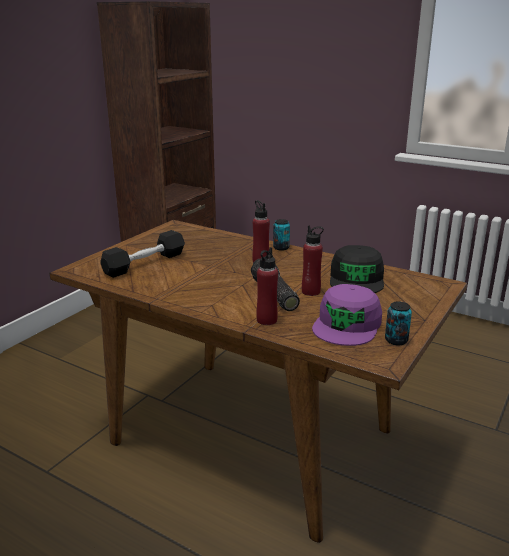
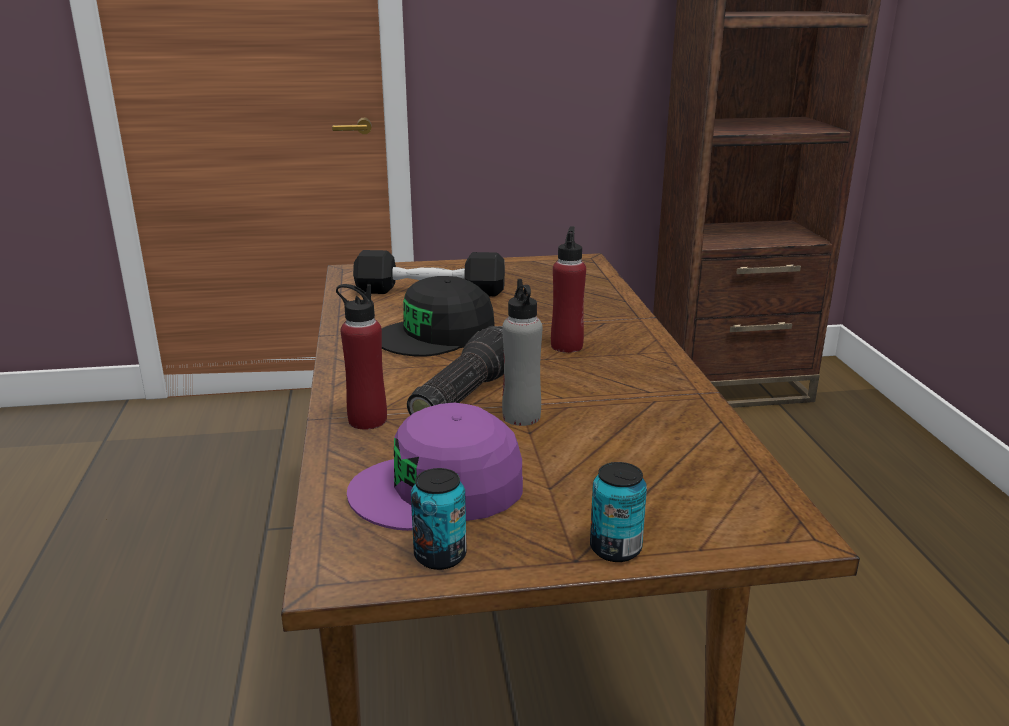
camera: 50 degrees right, 0 degrees up
(281, 248) = (647, 340): can -> can (615, 549)
(311, 291) = (521, 417): red bottle -> grey bottle
(357, 279) = (641, 436): black cap -> black cap (437, 334)

